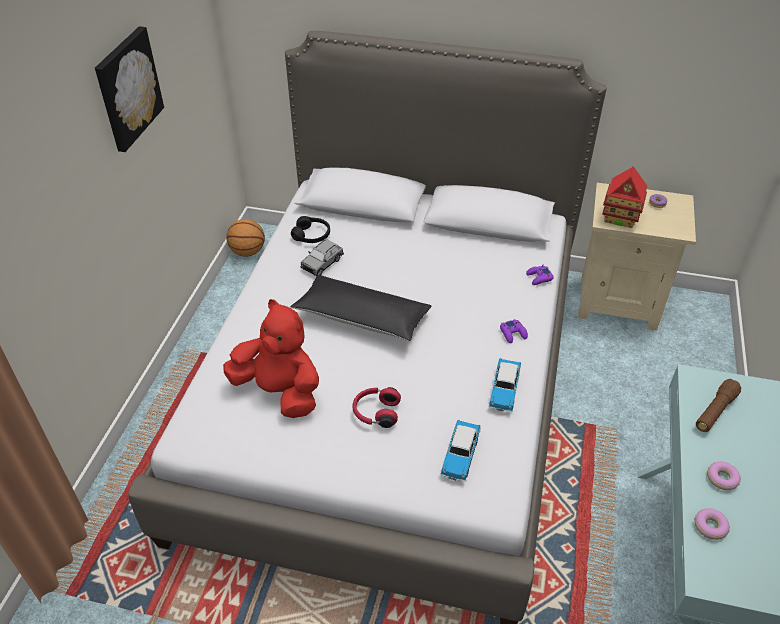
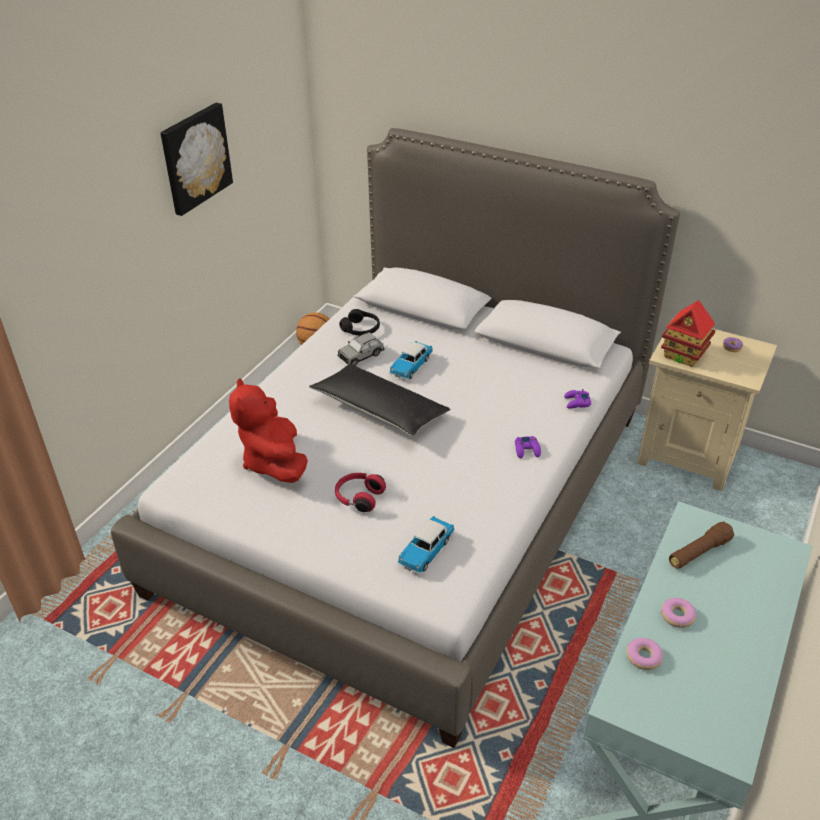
camera: 15 degrees right, 5 degrees down
(279, 391) = (274, 462): red plush toy -> red plush toy turned 150 degrees counterclockwise
(504, 390) = (495, 500): toy car -> toy car (411, 366)

